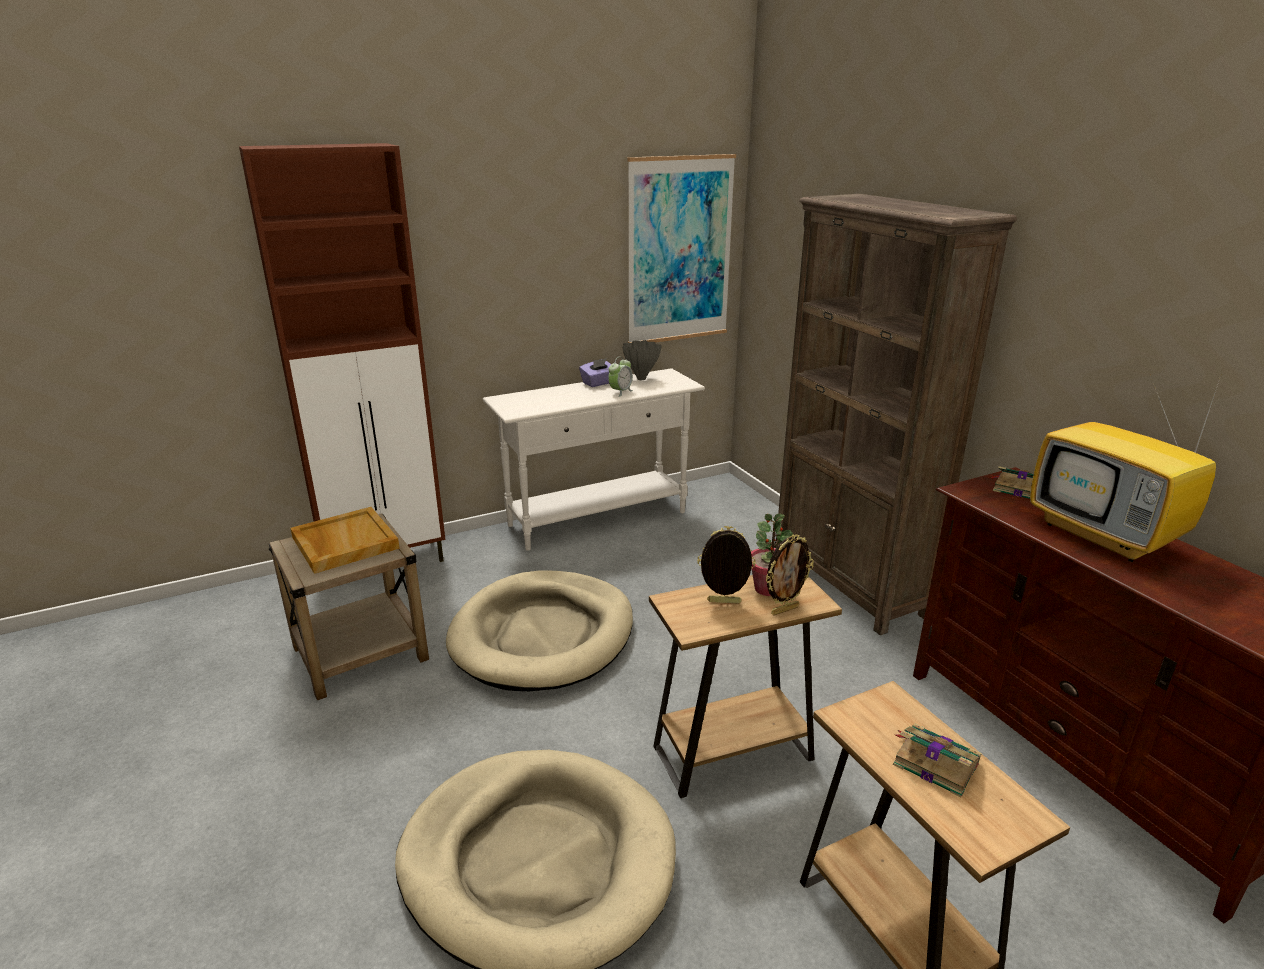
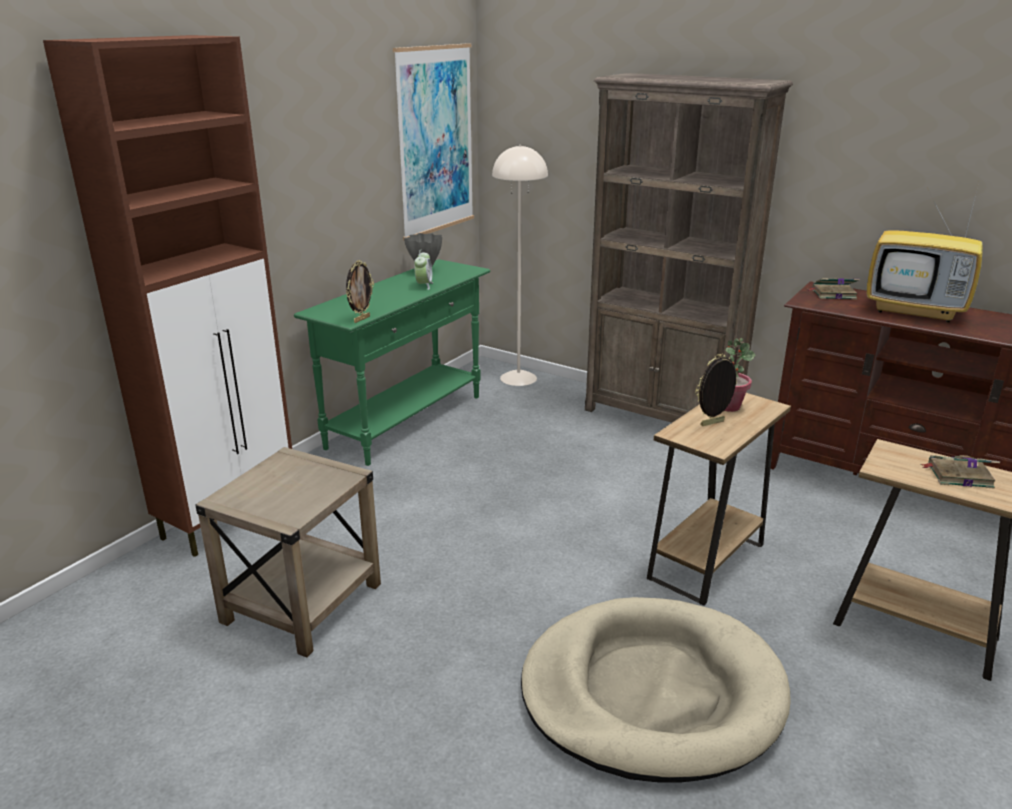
camera: 30 degrees left, 0 degrees up
(344, 543) = (284, 481): beige tray -> none
(543, 635) = (464, 529): beige dog bed -> none
(598, 383) = (391, 282): purple tissue box -> none
(598, 519) = (406, 421): white console table -> green console table
(742, 503) = (518, 378): none -> beige floor lamp
(784, 610) = (758, 416): picture frame -> picture frame (361, 319)

